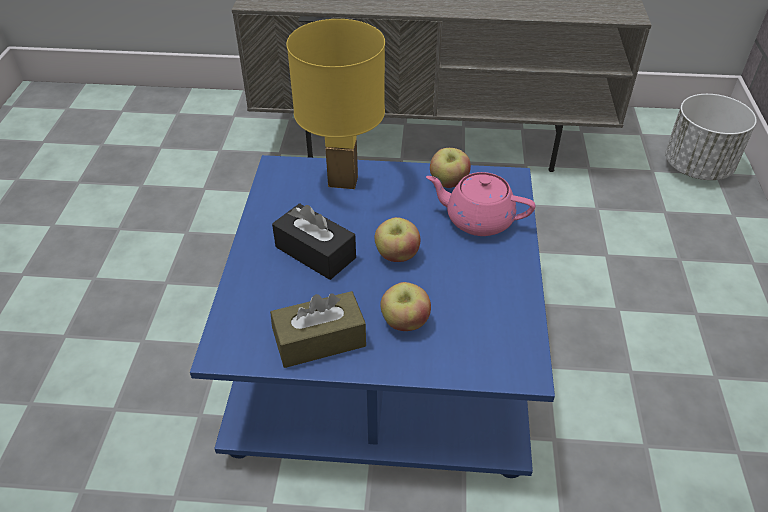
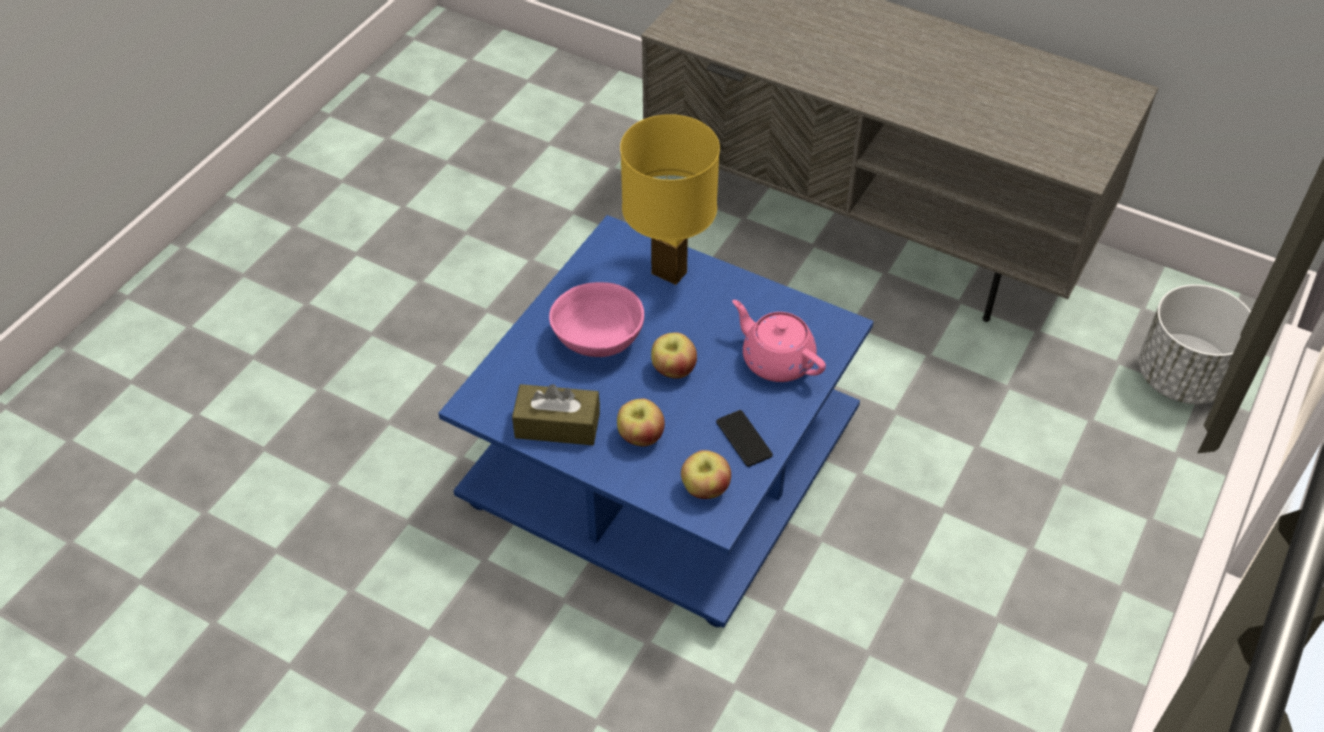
camera: 25 degrees right, 5 degrees up
(315, 252) = (600, 340): black tissue box -> pink bowl
(448, 183) = (775, 309): apple -> apple (705, 489)
(497, 291) = (744, 439): none -> phone

